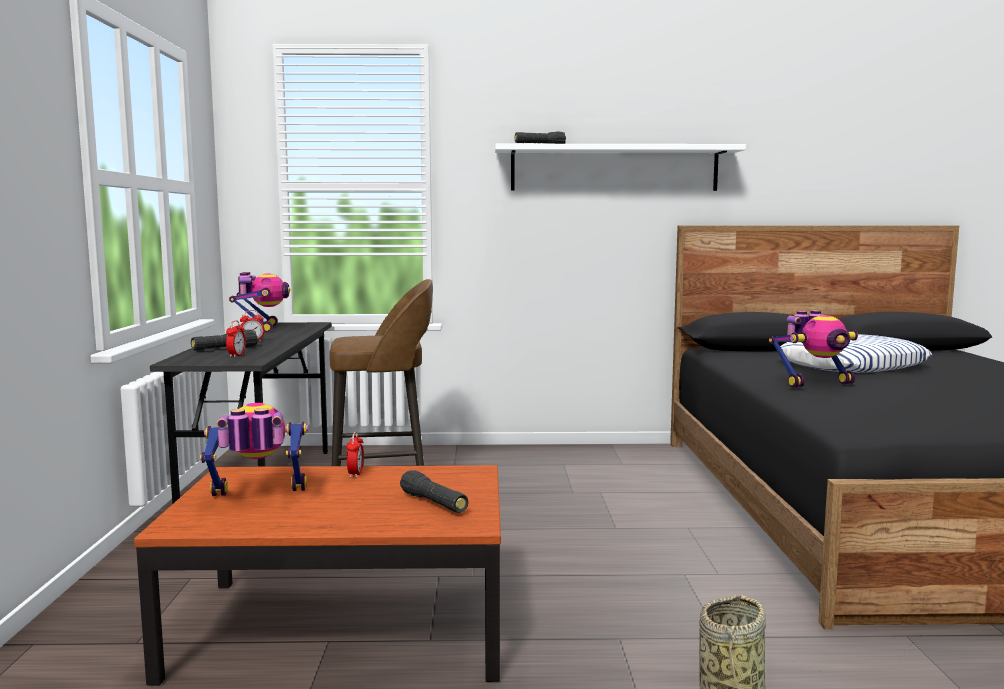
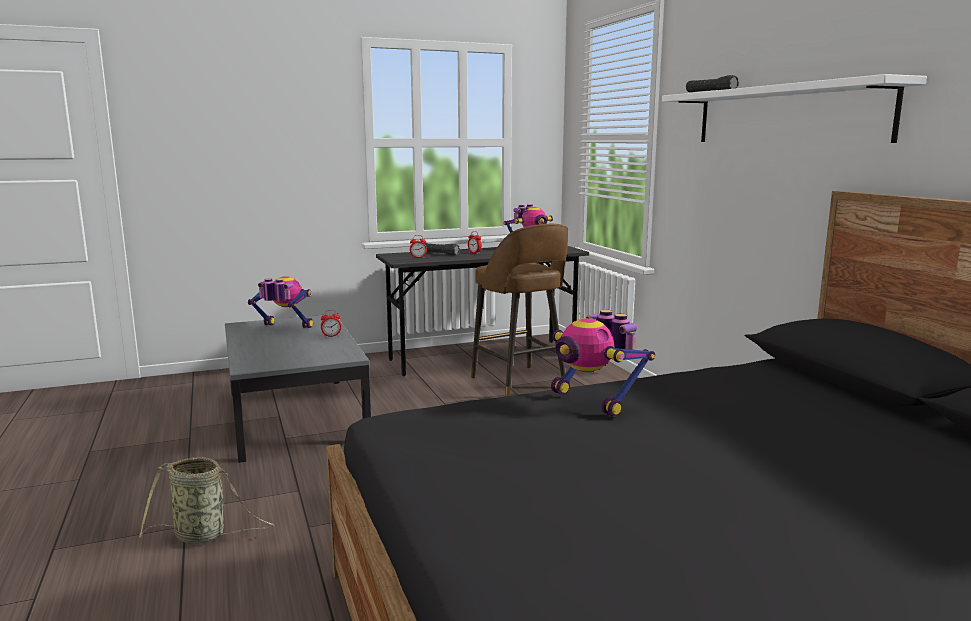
camera: 70 degrees right, 5 degrees up
(257, 497) = (284, 328): toy robot -> toy robot turned 45 degrees counterclockwise
(342, 627) = (295, 416): brown coffee table -> grey coffee table
(434, 503) = (281, 356): black flashlight -> none
(852, 365) = (795, 426): pillow -> none

